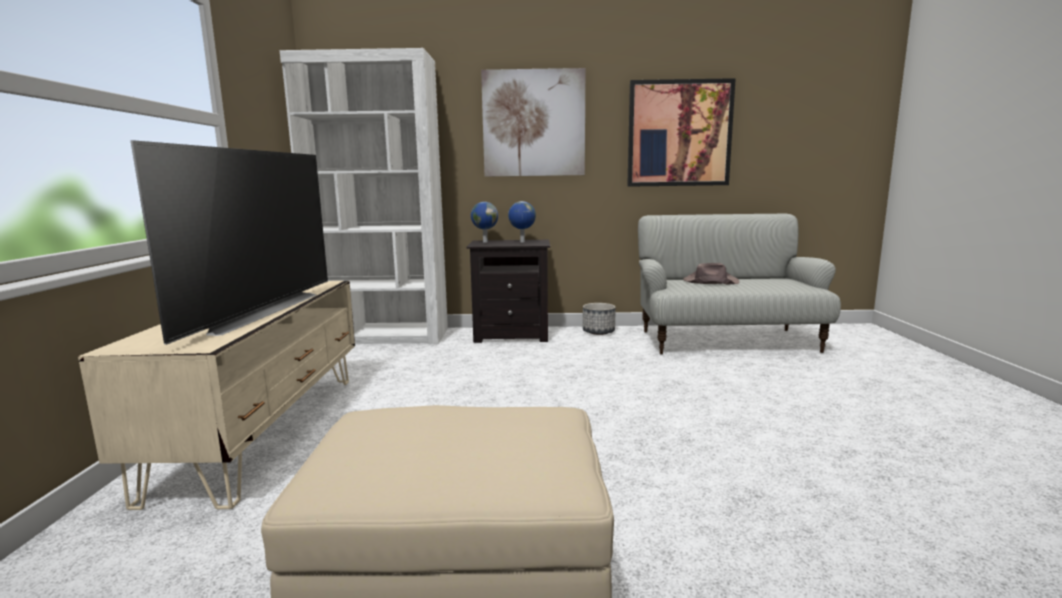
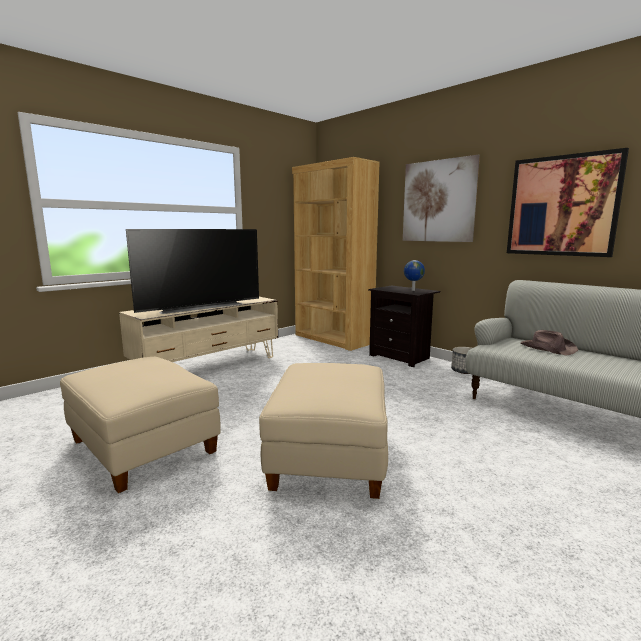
camera: 45 degrees right, 0 degrees up
(382, 336) = (333, 339): white bookcase -> brown bookcase
(485, 242) = (391, 287): globe -> none
(686, 458) = (330, 456): none -> beige ottoman

